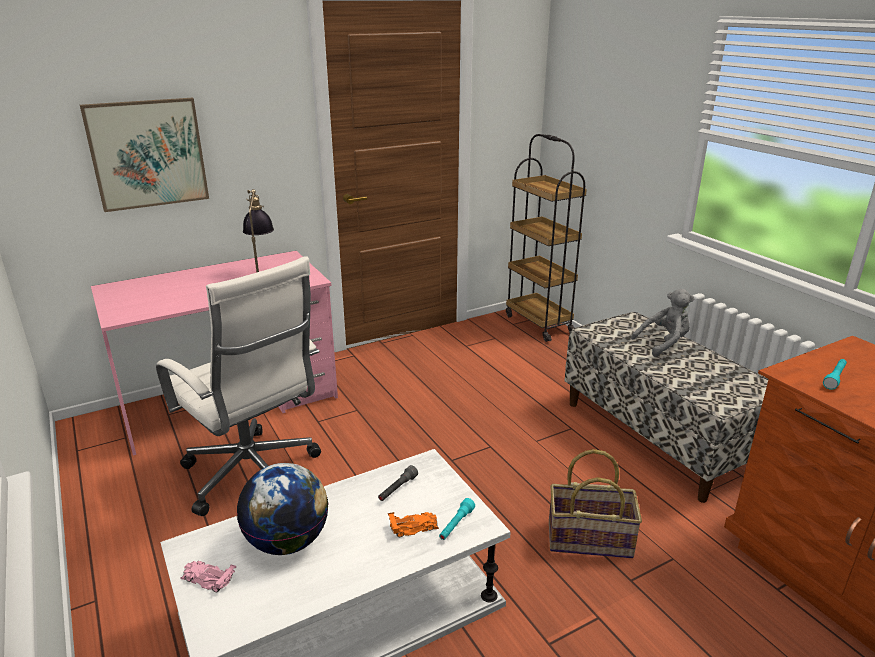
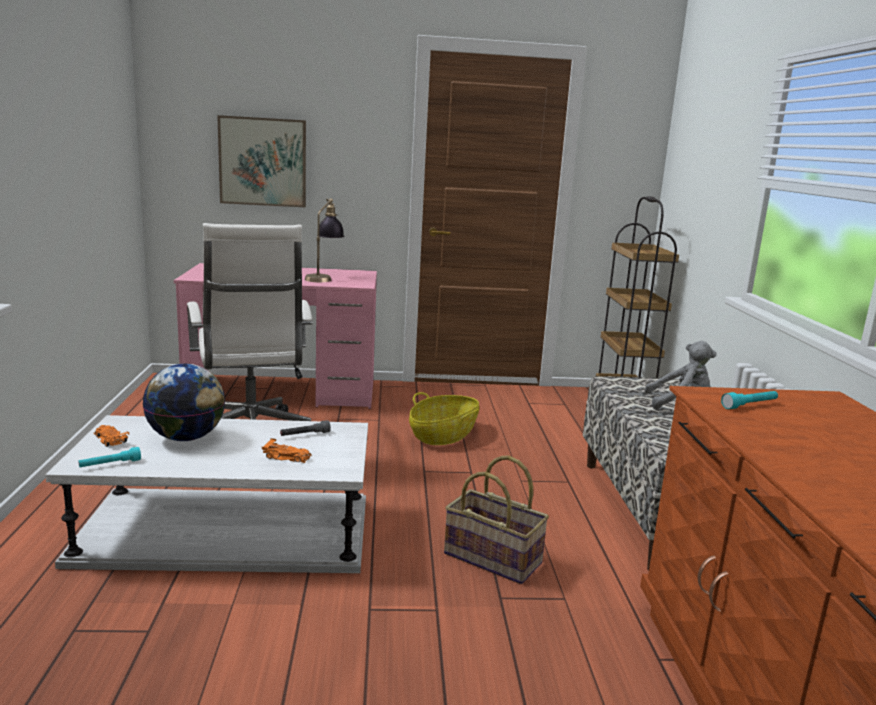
camera: 25 degrees right, 10 degrees down
(208, 579) = (110, 439): pink toy car -> orange toy car
(430, 410) = (443, 435): none -> basket
(456, 525) = (322, 465): turquoise flashlight -> turquoise flashlight (110, 465)

